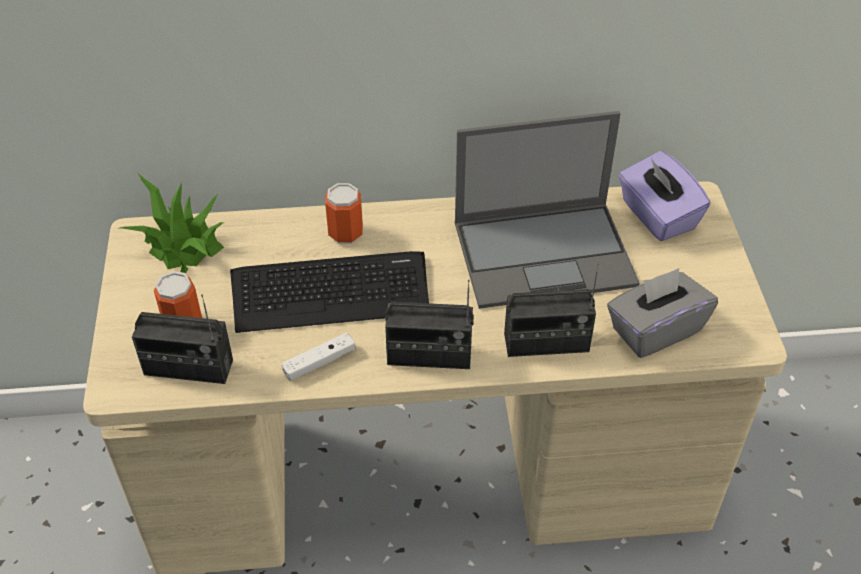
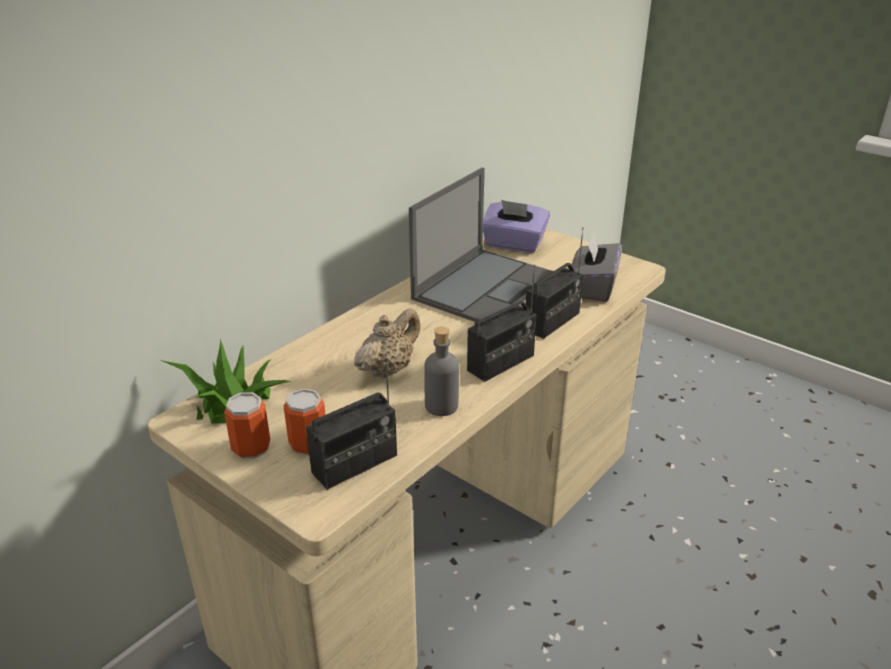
camera: 45 degrees left, 15 degrees down
(319, 362) = (441, 406): white game controller -> grey bottle
(330, 292) = (388, 369): keyboard -> beige teapot
(345, 233) = (348, 337): can -> can (251, 448)

